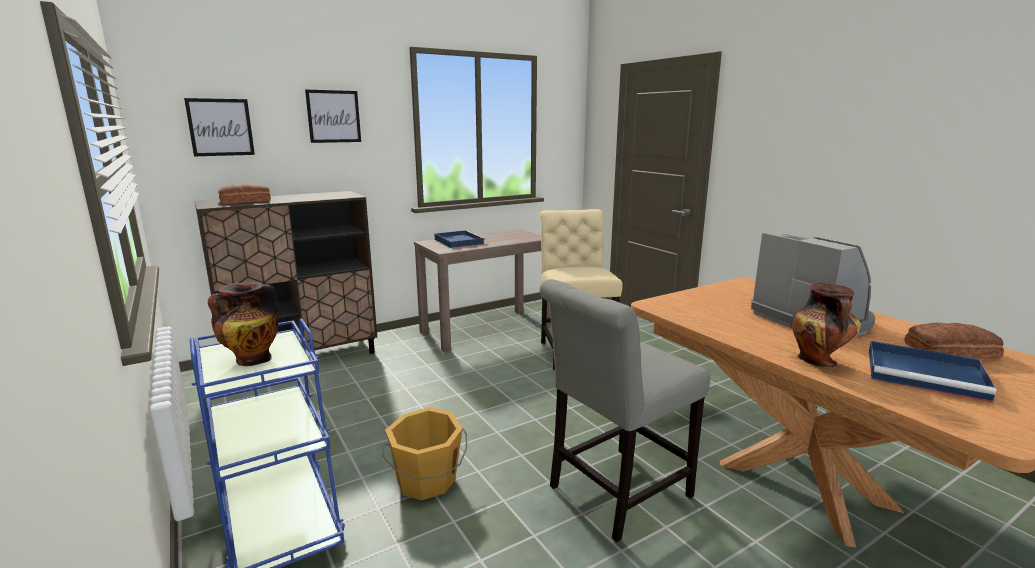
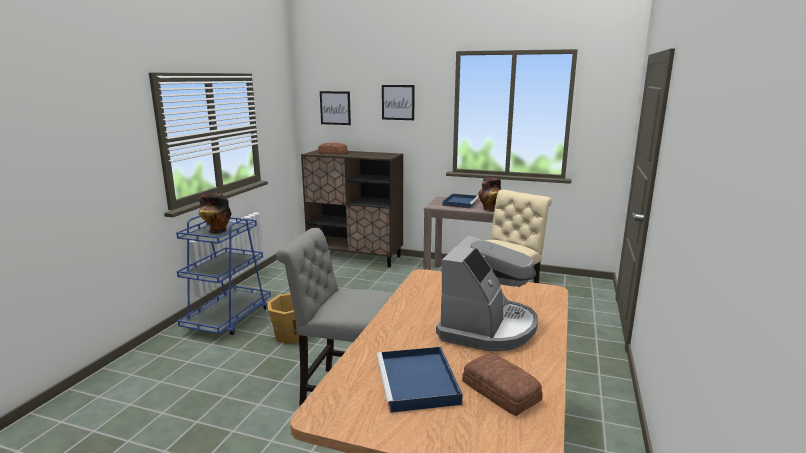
camera: 50 degrees right, 0 degrees up
(818, 361) = (389, 340): vase -> vase (489, 209)

